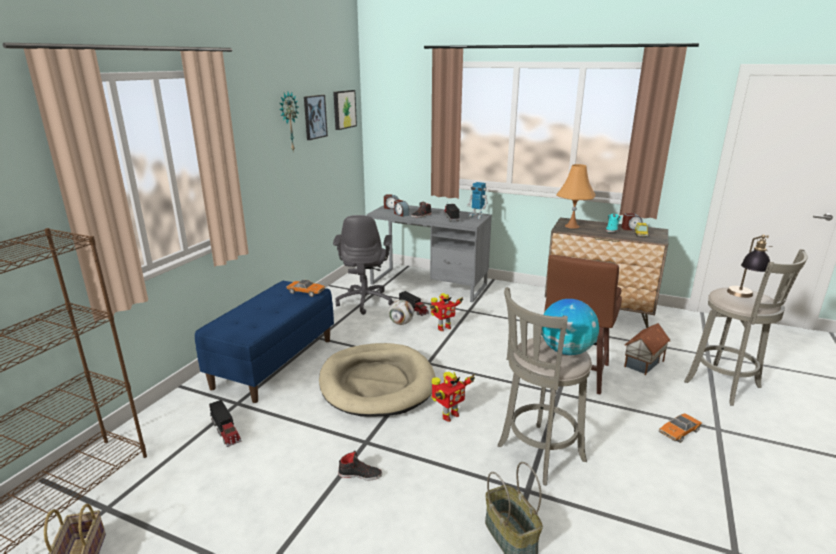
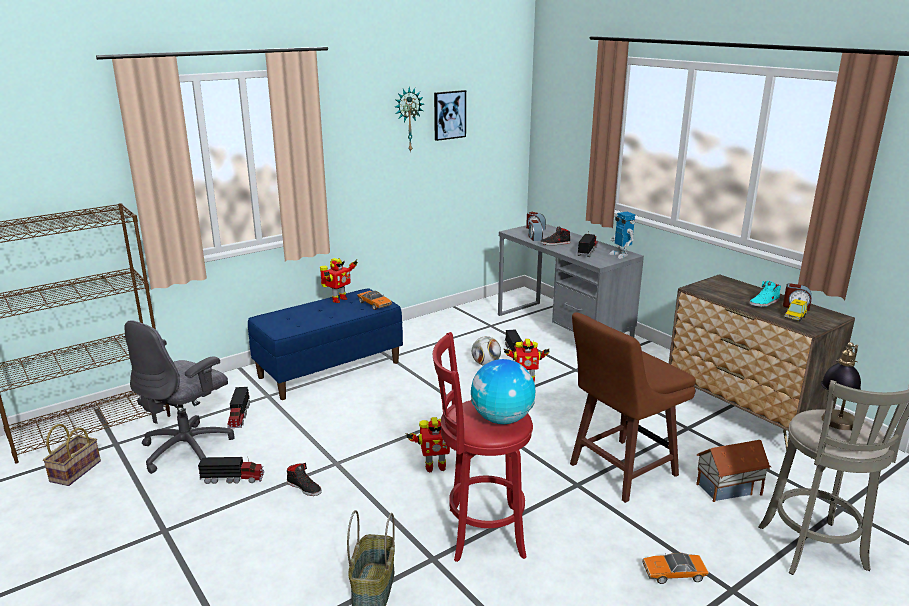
camera: 30 degrees right, 0 degrees up
(267, 295) = (338, 300): none -> toy robot
(282, 493) = (233, 478): none -> toy truck
(343, 109) = (498, 106): picture -> none
(365, 301) = (473, 332): grey office chair -> grey office chair (188, 449)
(377, 383) = (399, 415): beige dog bed -> none
(537, 455) = (480, 533): grey stool -> red stool
(572, 226) = (715, 288): orange table lamp -> none

